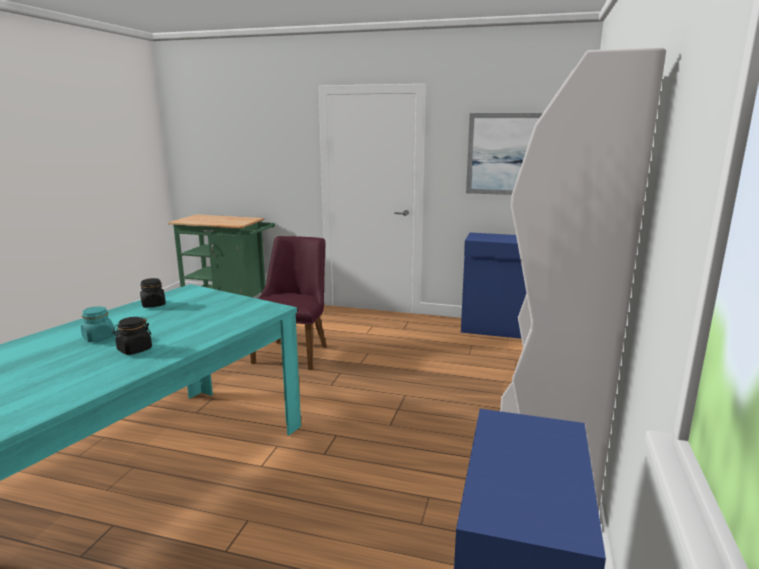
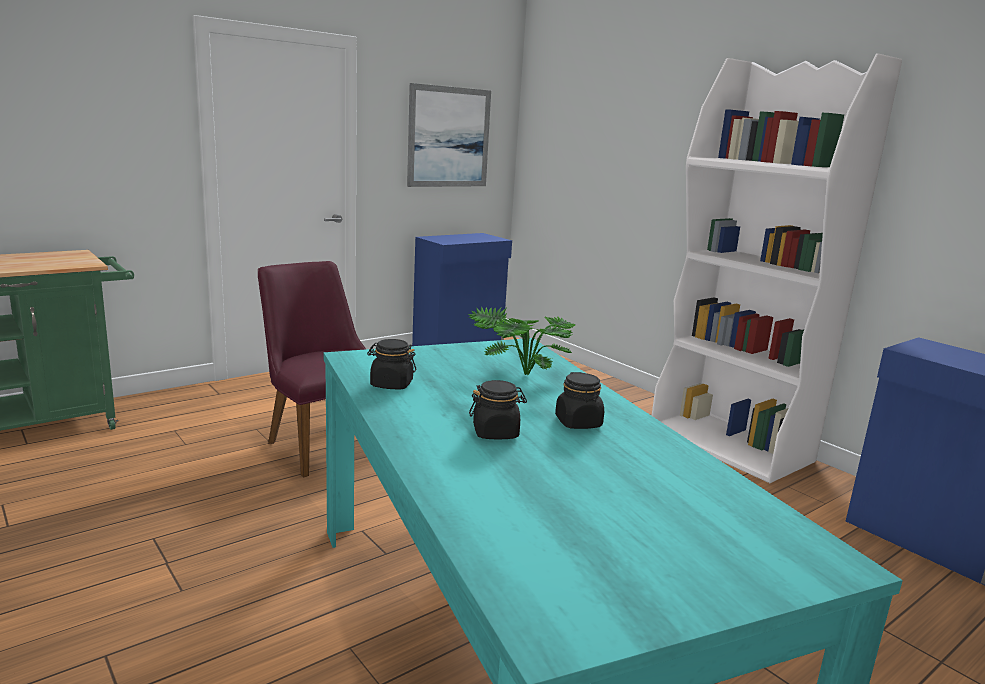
camera: 55 degrees left, 0 degrees up
(99, 338) = (496, 433): turquoise jar -> black jar
(209, 320) = (519, 374): none -> potted plant

